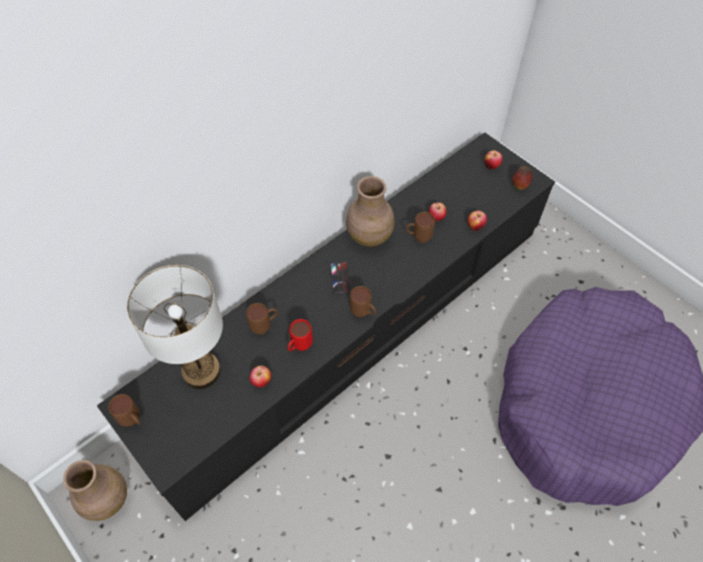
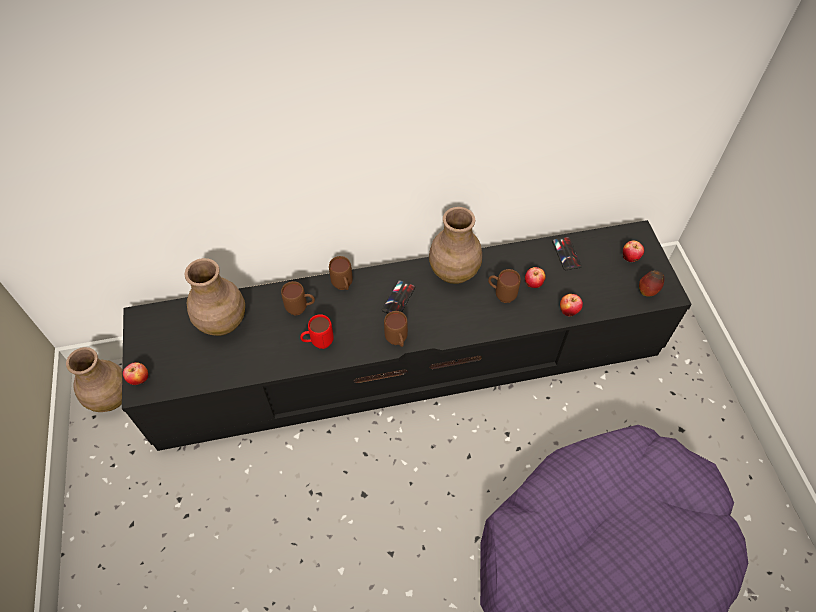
camera: 30 degrees right, 0 degrees up
(133, 421) = (141, 336): brown mug -> brown mug (343, 287)
(201, 372) = (221, 322): table lamp -> brown vase
(261, 382) = (265, 357): apple -> apple (139, 380)
(444, 183) = (566, 253): none -> phone

